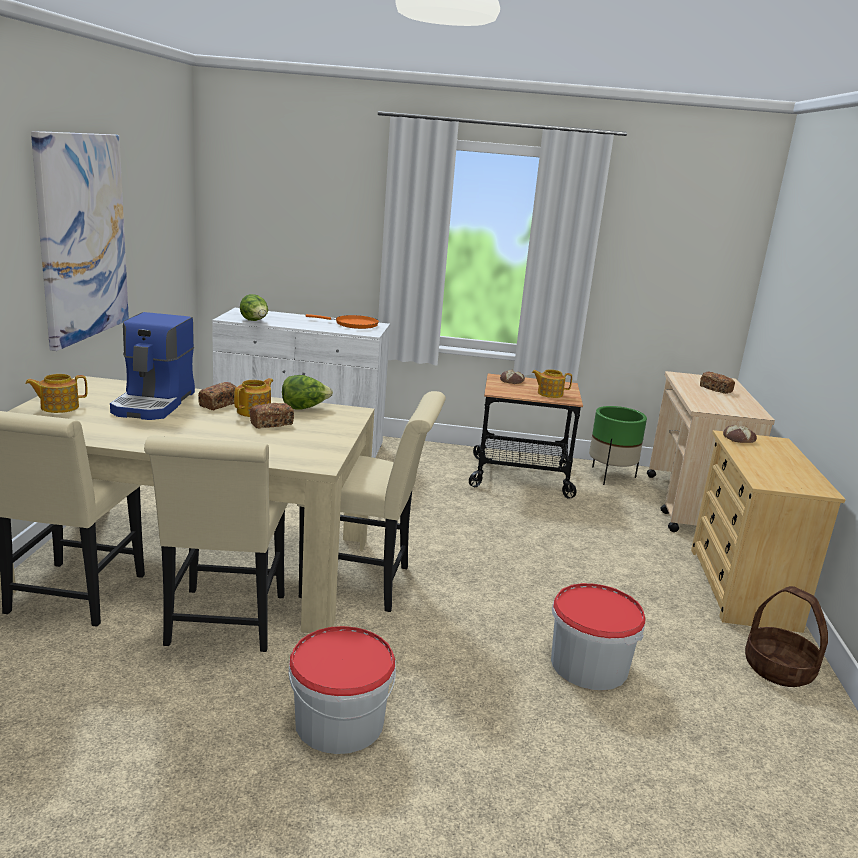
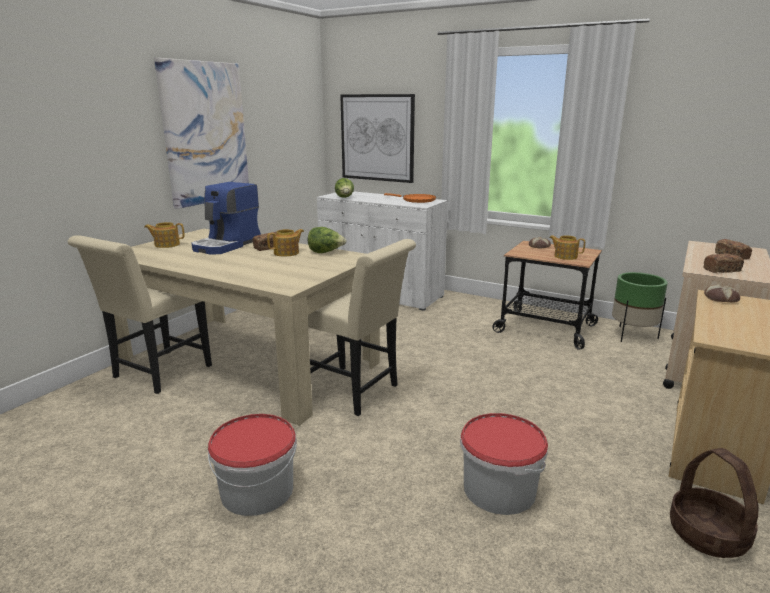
camera: 25 degrees right, 0 degrees up
(224, 625) = (234, 406): beige chair -> none
(271, 424) = (288, 261): bread -> bread (721, 270)
(282, 237) = (377, 138): none -> picture

